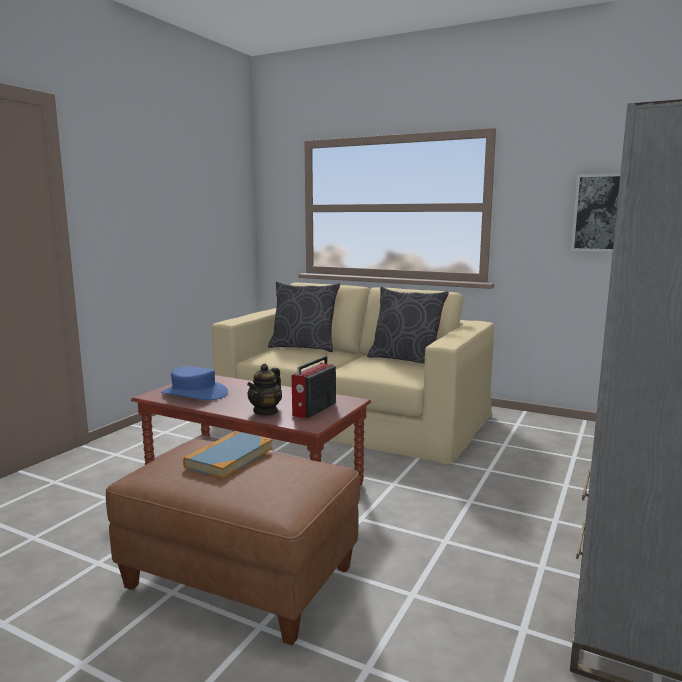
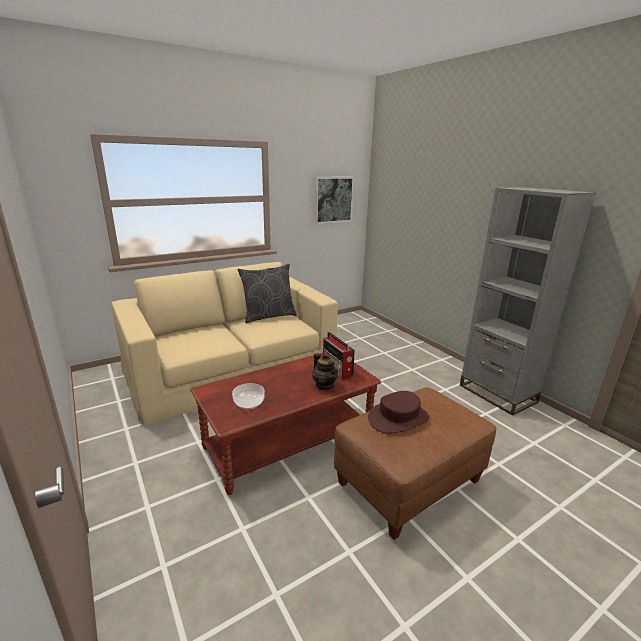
camera: 60 degrees left, 10 degrees up
(194, 393) = (249, 403): blue hat -> bowl
(229, 457) = (398, 418): book -> brown hat
(304, 347) = (183, 333): grey pillow -> none

